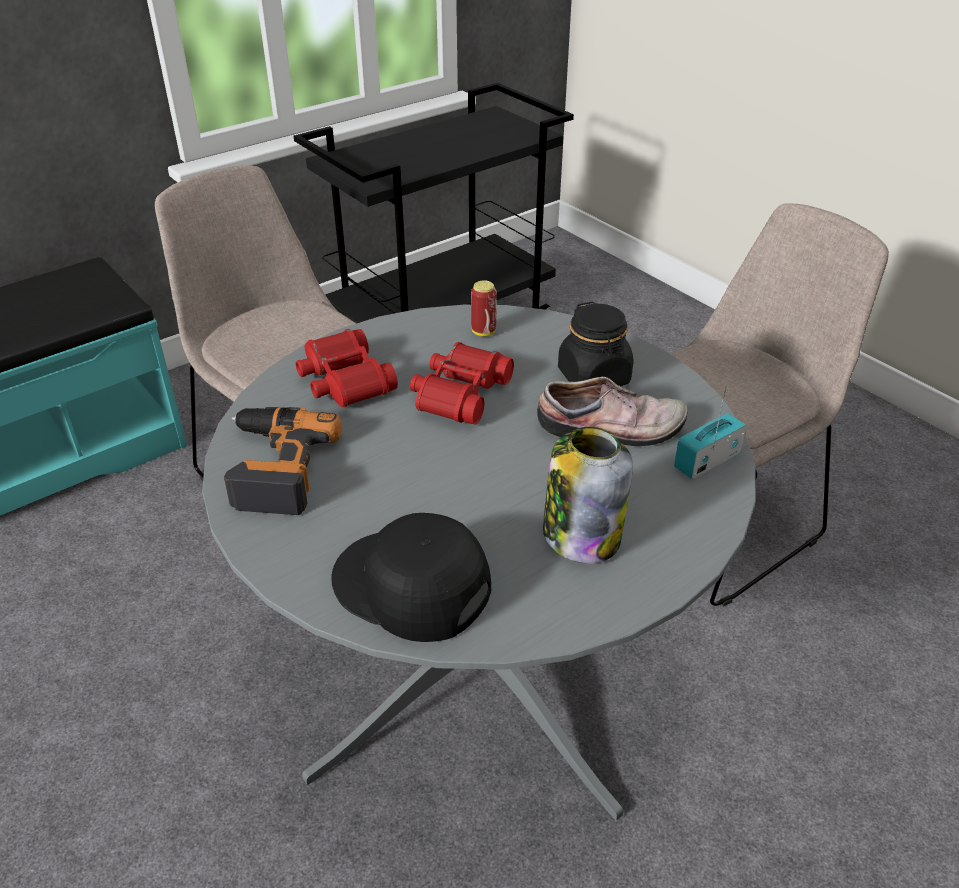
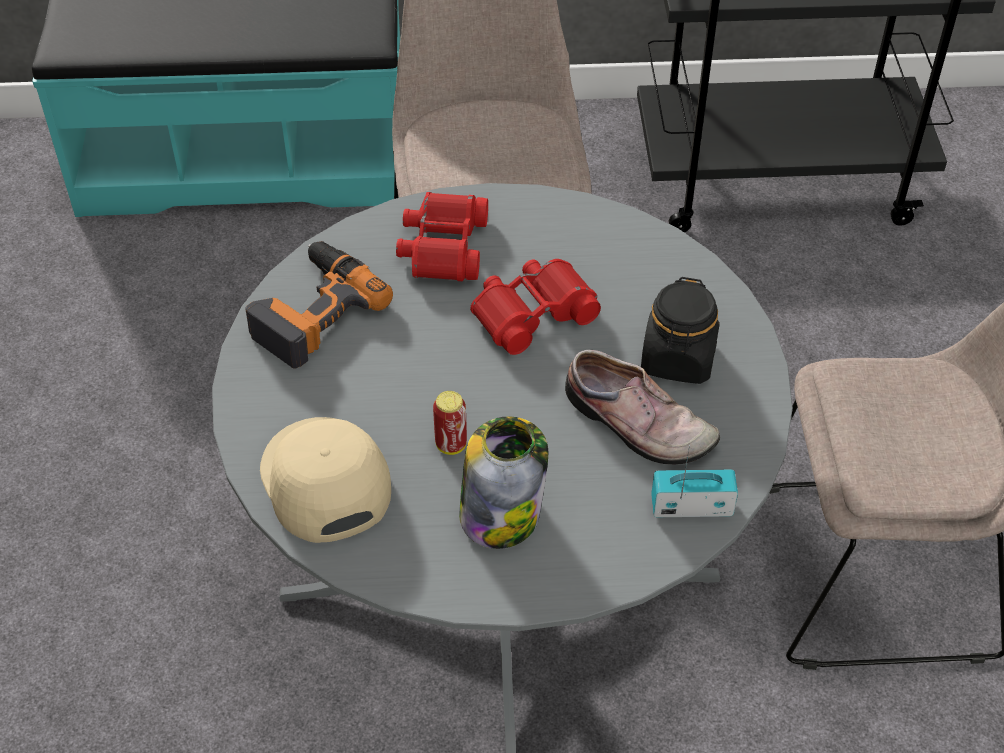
camera: 35 degrees right, 10 degrees up
(410, 587) = (323, 481): black cap -> beige cap
(483, 332) = (621, 251): can -> can (451, 444)

